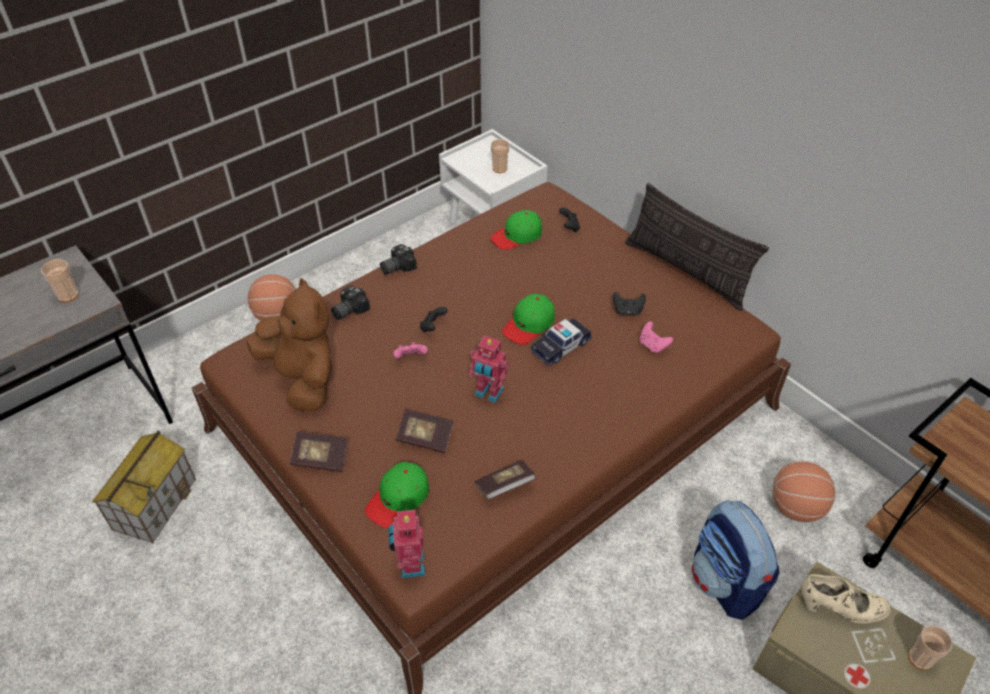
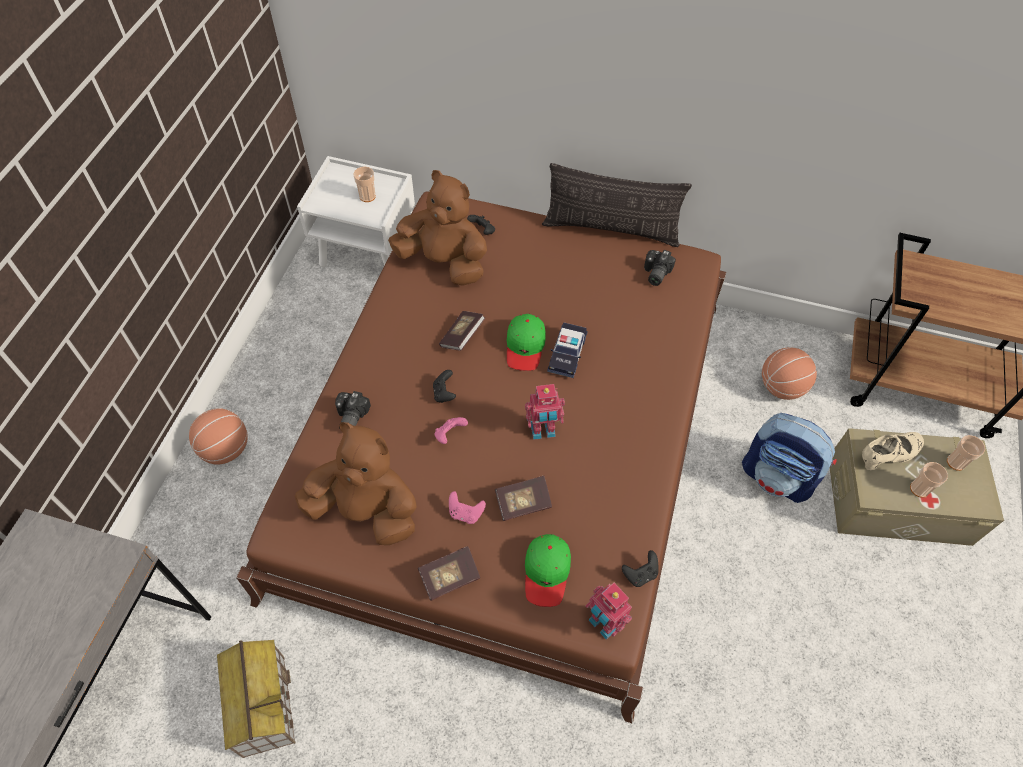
camera: 35 degrees left, 10 degrees up
(68, 295) = (75, 570): cup -> cup (919, 489)
(396, 267) = (358, 349): camera -> camera (655, 273)
(505, 486) = (621, 507): book -> book (462, 336)
(517, 236) = (444, 262): green cap -> brown plush toy
(627, 311) = (595, 291): black game controller -> black game controller (640, 574)
(653, 345) = (638, 314): pink game controller -> pink game controller (465, 513)

